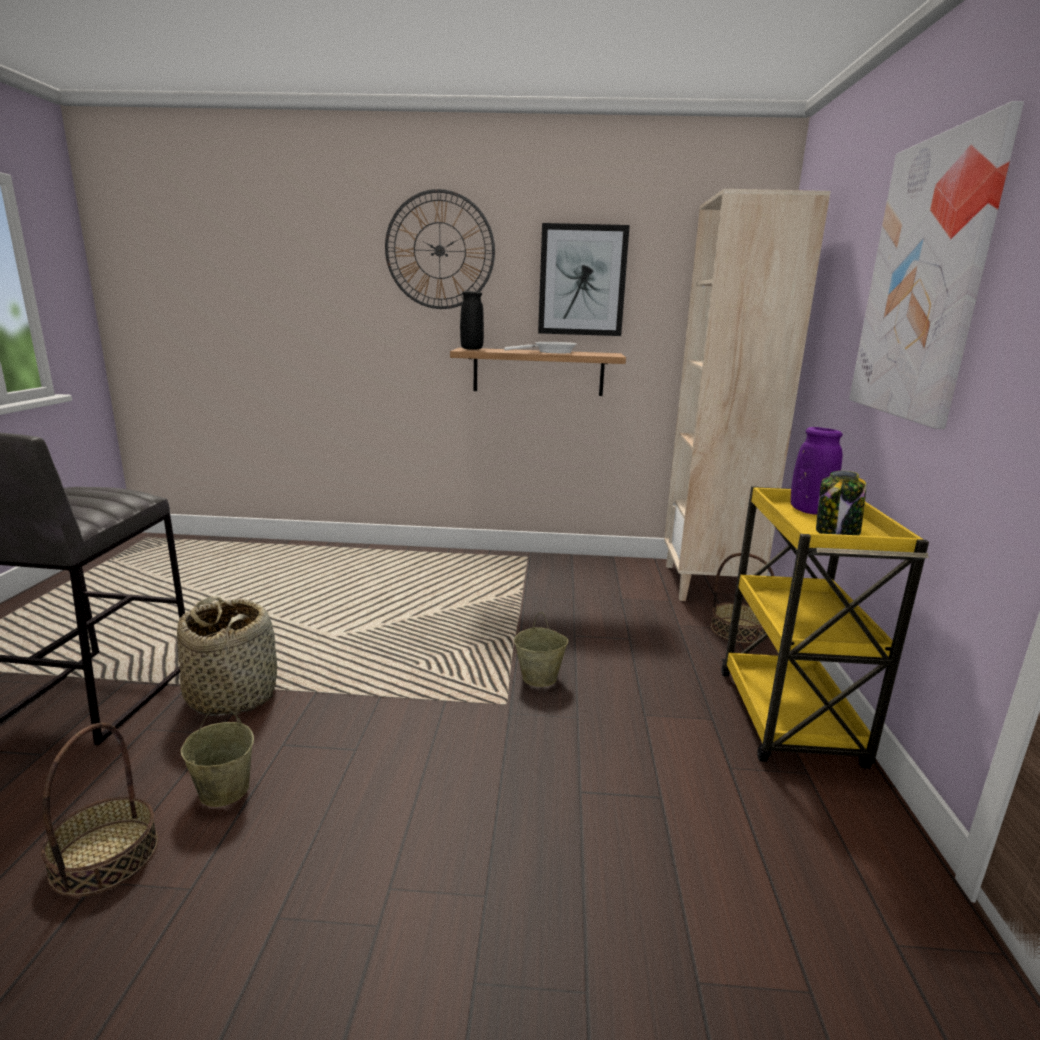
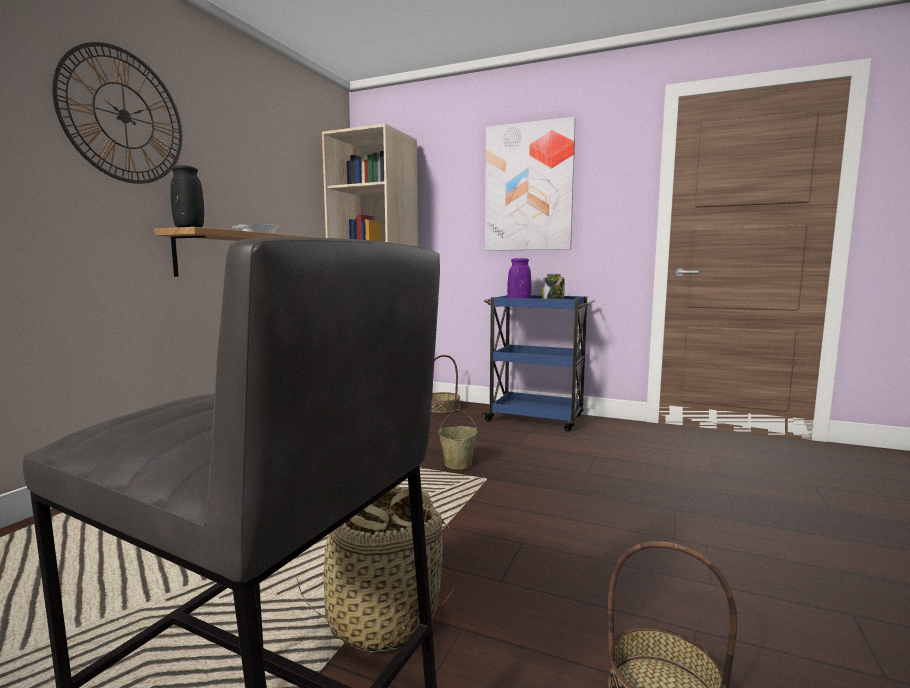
camera: 70 degrees left, 10 degrees down
(223, 790) = (564, 617): beige bucket -> none
(582, 281) = (252, 173): picture -> none
(789, 720) = (537, 419): yellow cart -> blue cart

